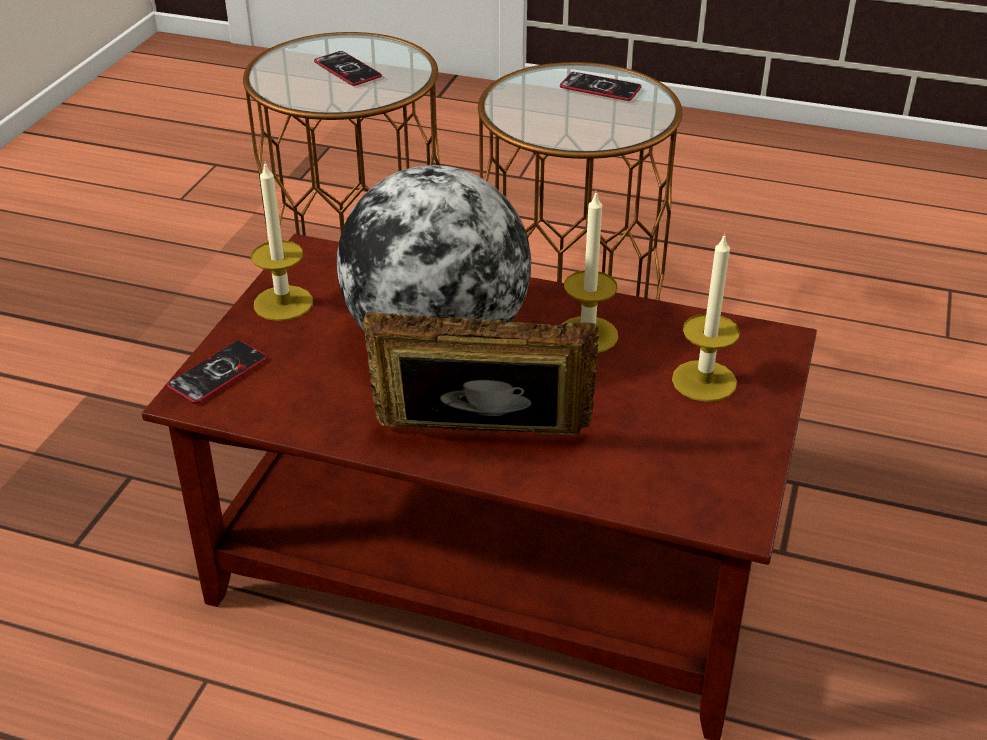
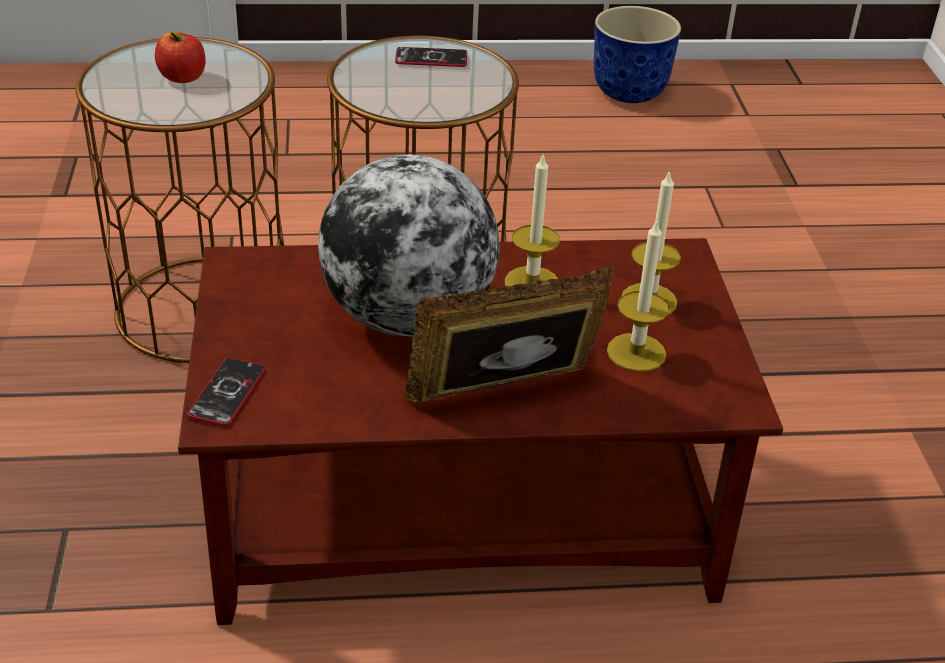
camera: 25 degrees left, 0 degrees up
(283, 303) = (243, 314): candle -> candle (636, 352)
(347, 70) = (183, 77): phone -> apple
(914, 177) = (629, 93): none -> planter

